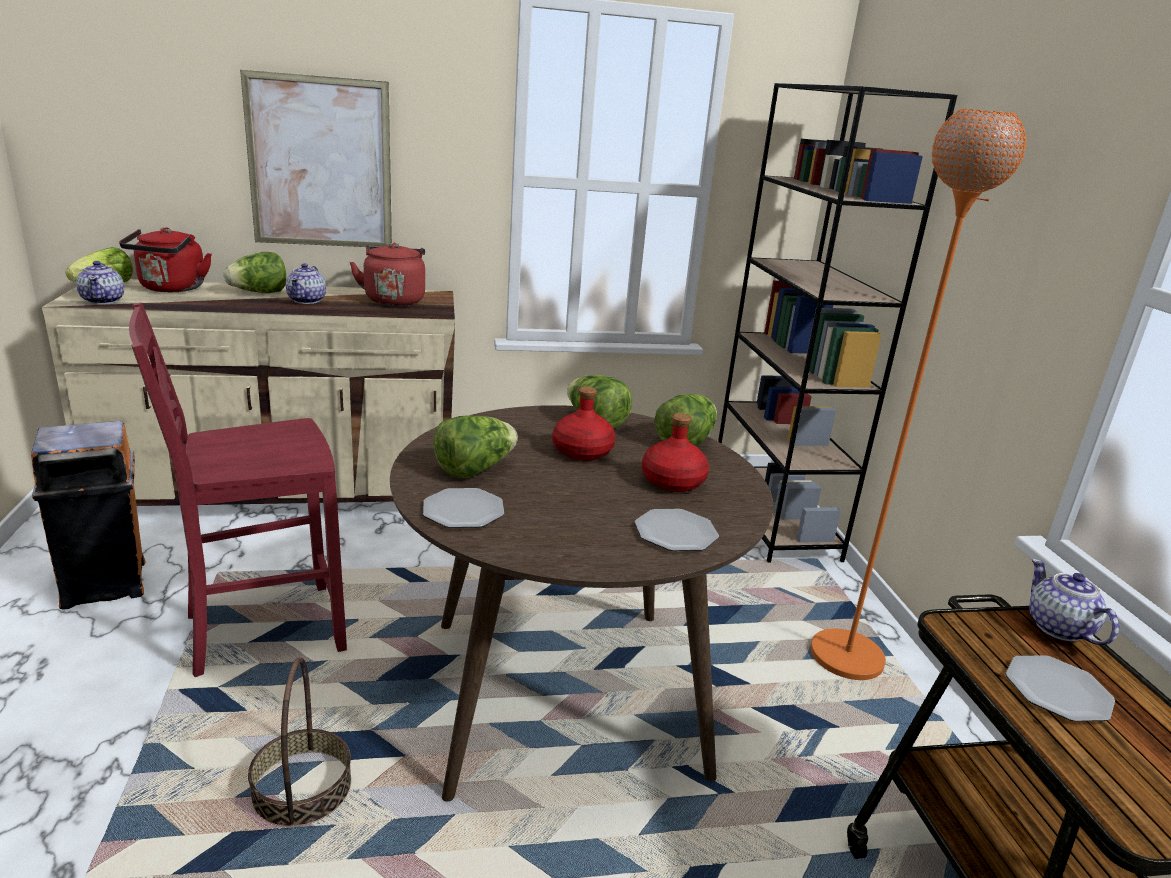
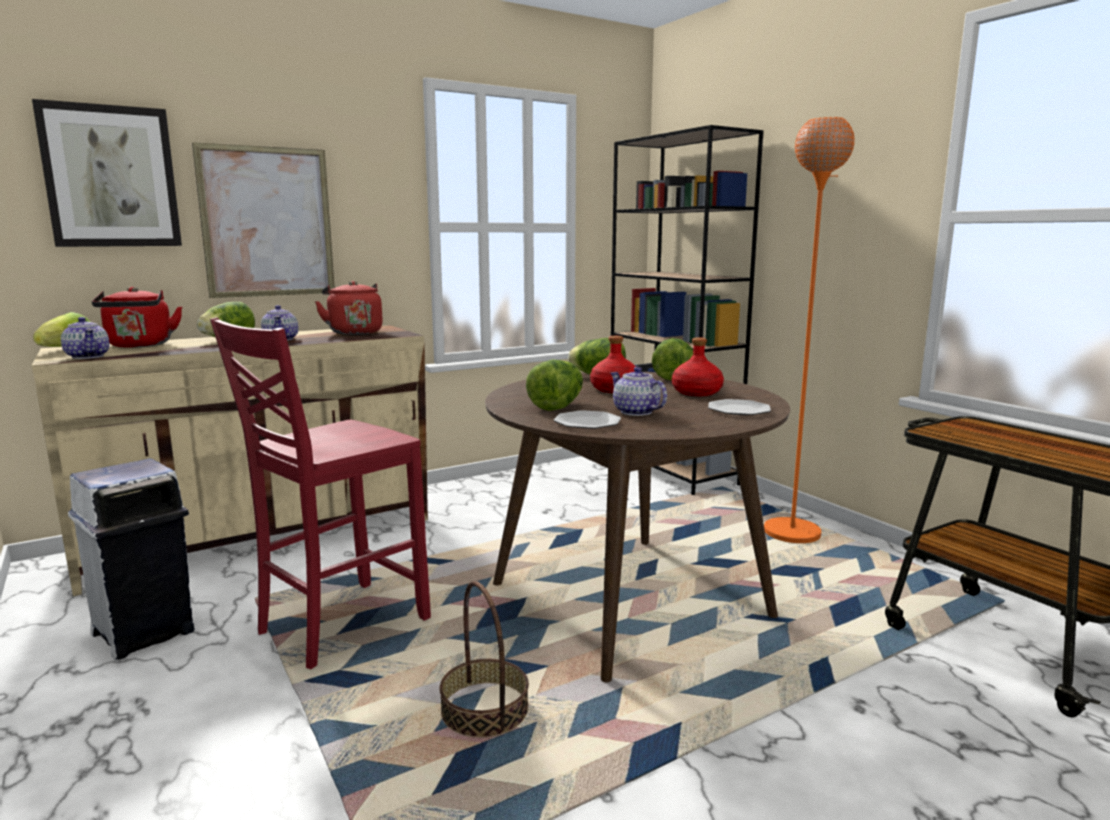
camera: 20 degrees left, 10 degrees down
(106, 583) = (145, 631): orange trash can -> white trash can
(158, 106) = (111, 177): none -> picture
(1057, 690) = (1012, 443): plate -> none
(1059, 628) = (979, 422): teapot -> teapot (636, 412)

